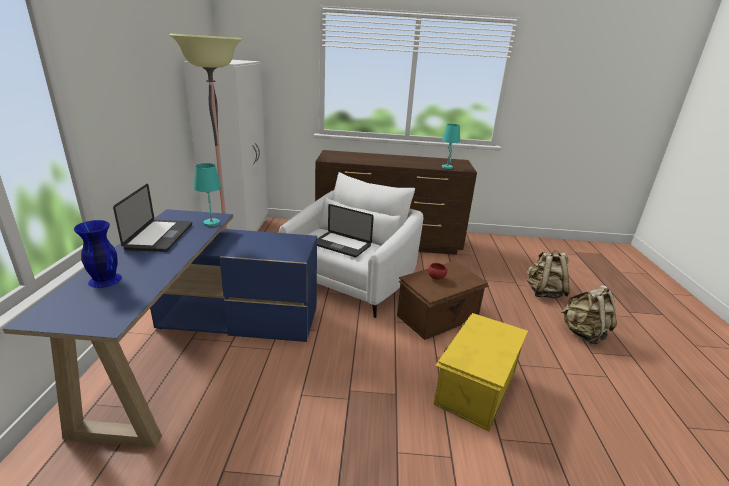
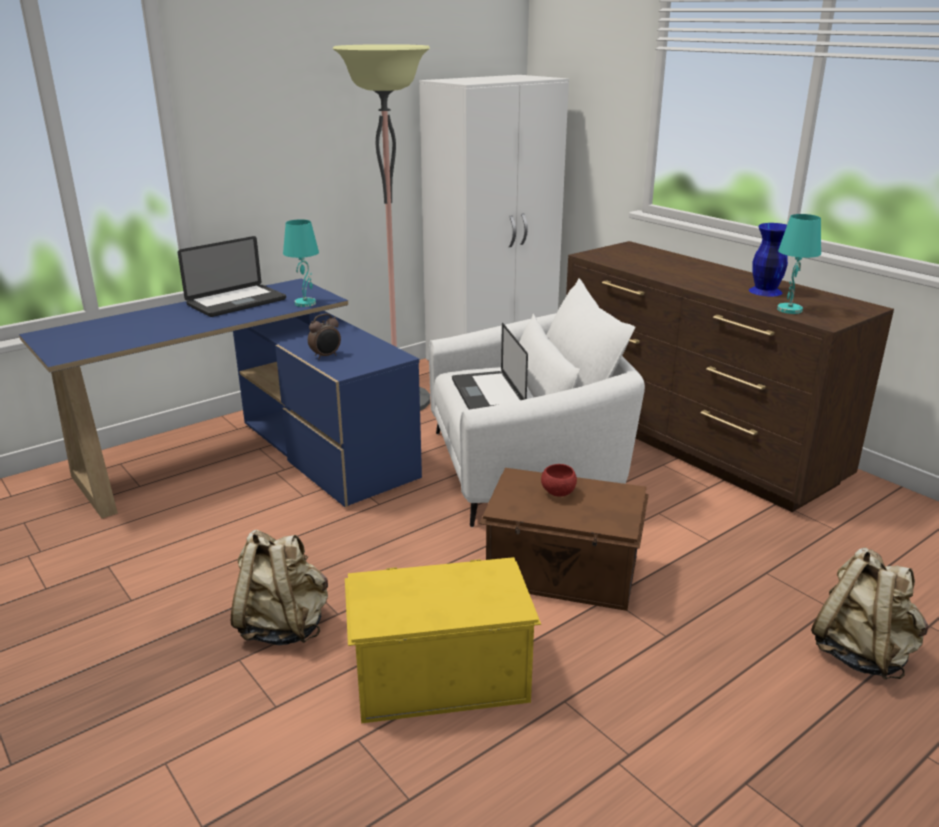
camera: 50 degrees right, 0 degrees up
(104, 280) = (126, 324): blue vase -> blue vase (764, 291)
(267, 252) = (326, 356): none -> alarm clock
(583, 333) = (799, 752): beige backpack -> beige backpack (283, 626)

